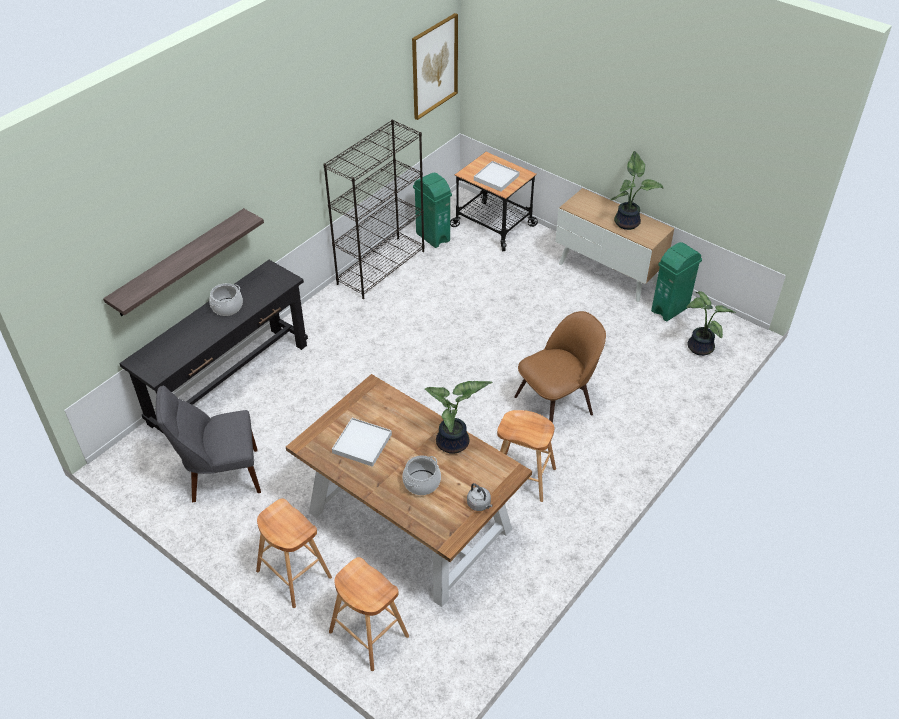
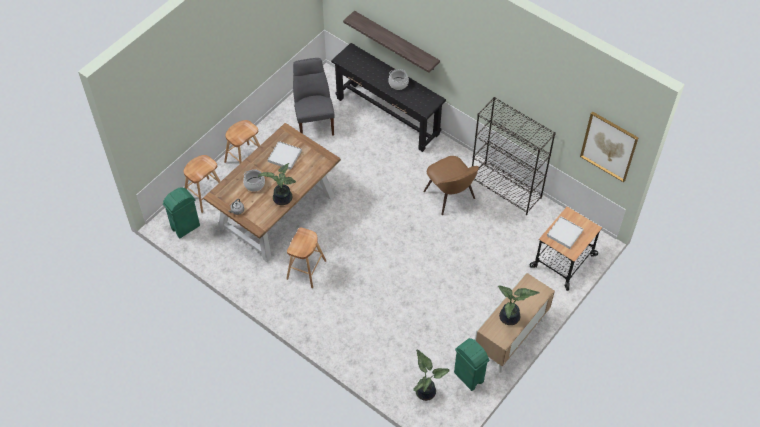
camera: 90 degrees right, 10 degrees up
(433, 237) = (545, 220): green trash can -> green trash can (186, 227)
(556, 404) = (368, 292): brown chair -> brown chair (450, 196)

